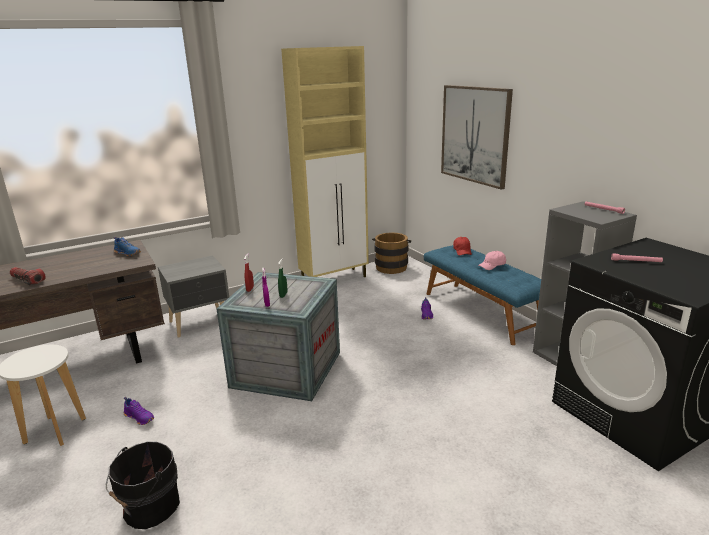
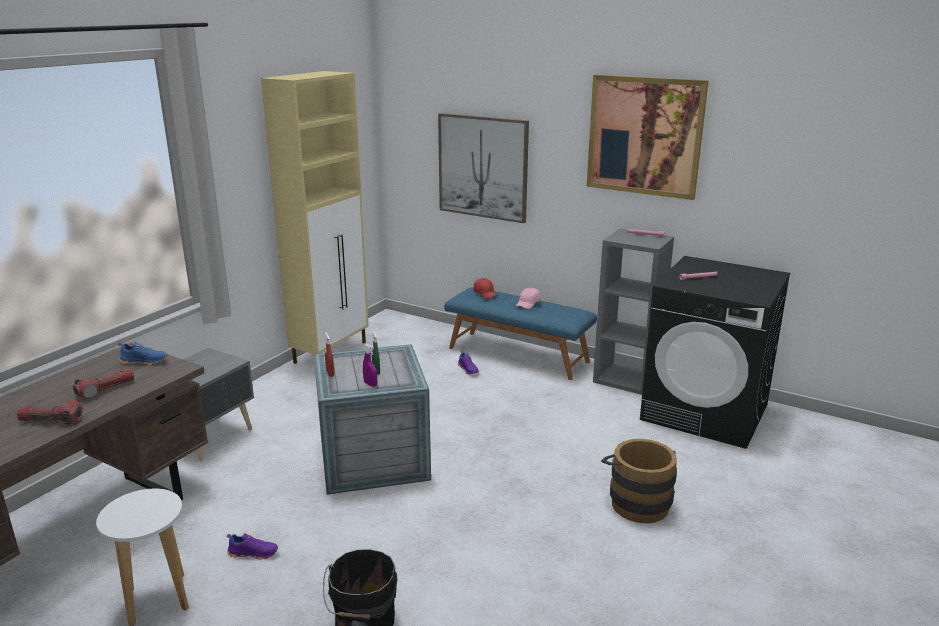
camera: 30 degrees left, 0 degrees up
(82, 267) = (105, 389): none -> flashlight
(391, 266) = (384, 325): brown bucket -> brown bucket (636, 501)
(617, 102) = (644, 136): none -> picture

